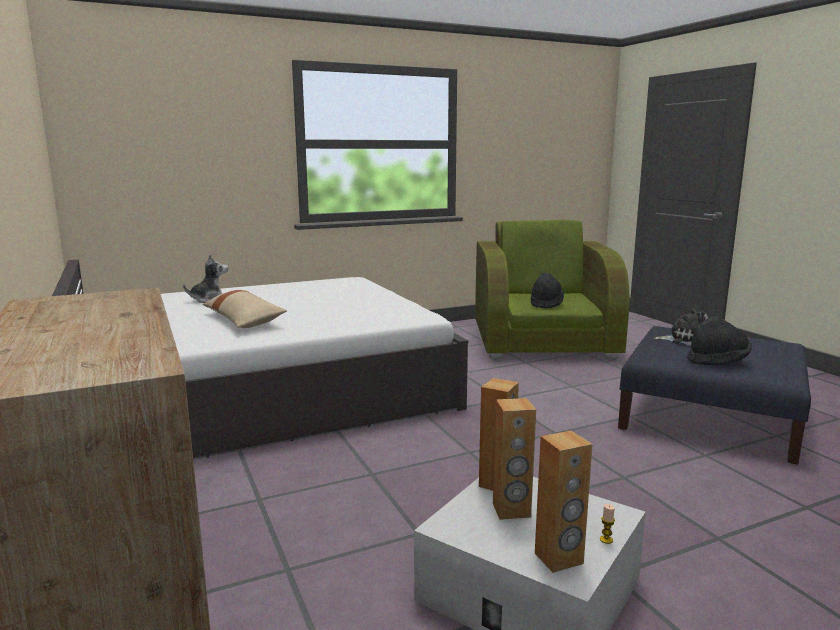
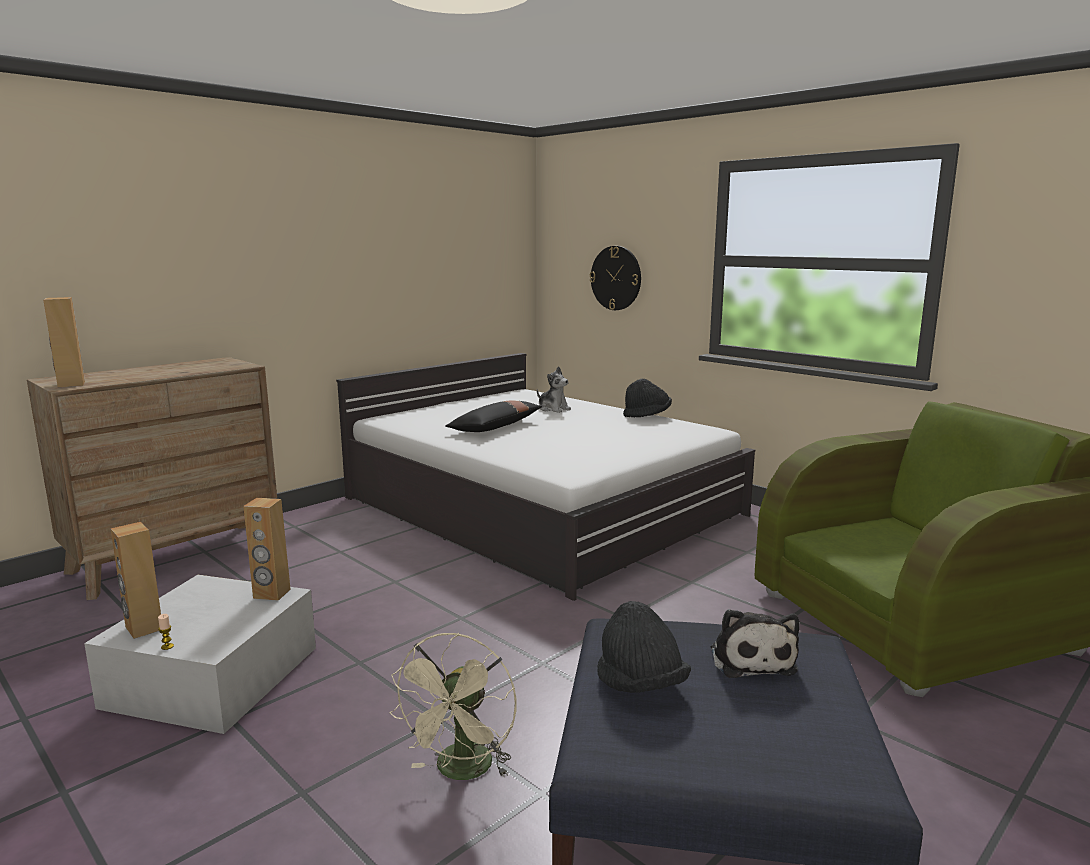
camera: 70 degrees right, 0 degrees up
(184, 164) = (616, 278): none -> wall clock
(243, 320) = (495, 427): beige pillow -> black pillow
(511, 510) = (222, 604): brown speaker -> brown speaker (71, 384)
(546, 304) = (868, 549): black hat -> black hat (647, 416)
(687, 476) = (461, 772): none -> beige fan

